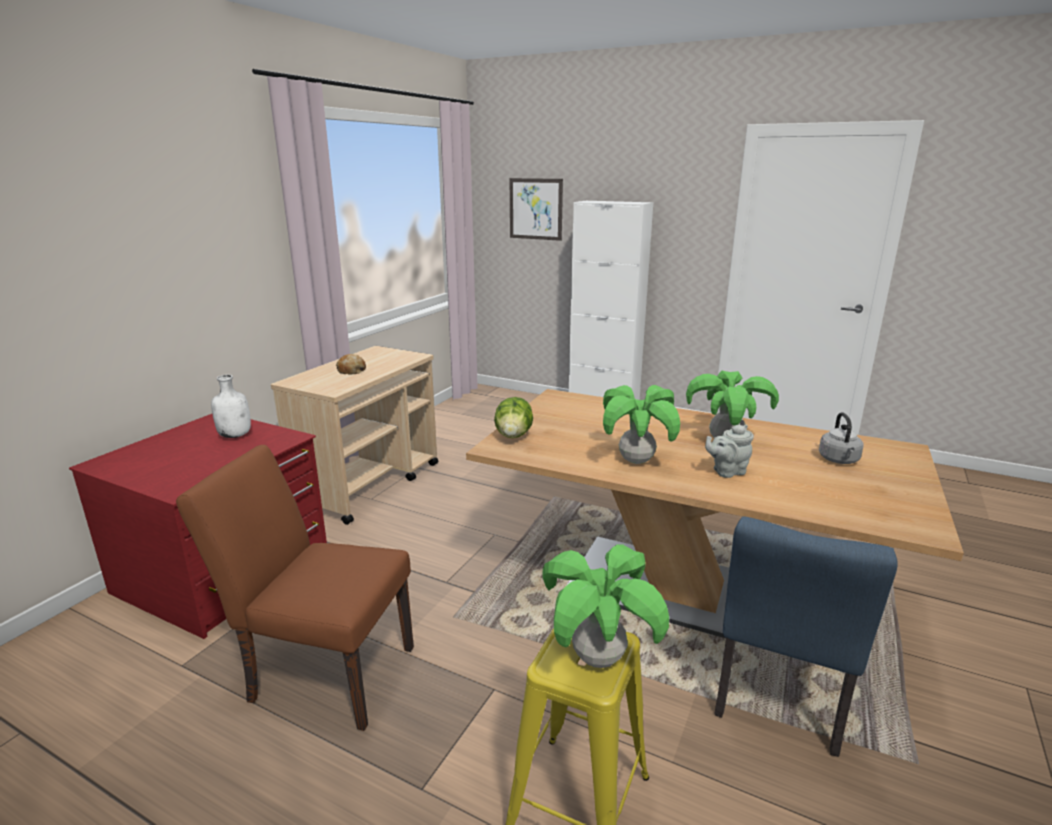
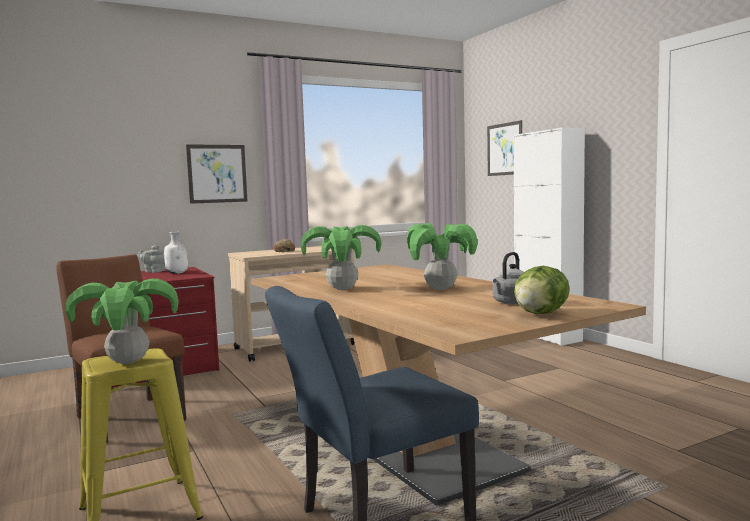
camera: 35 degrees right, 15 degrees down
(226, 266) = (217, 173): none -> picture
(513, 436) = (298, 276): lettuce -> lettuce (540, 314)
(726, 471) = (392, 297): grey teapot -> grey teapot (153, 271)

